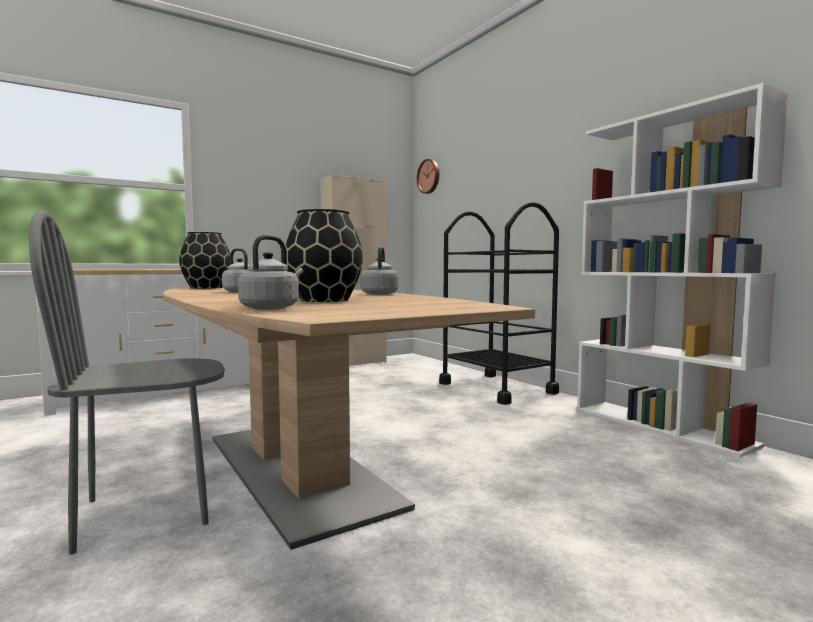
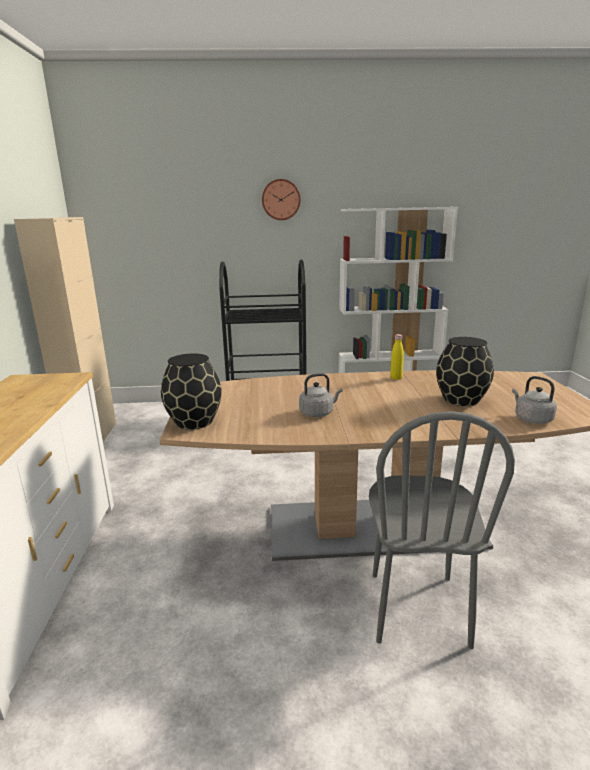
camera: 60 degrees left, 15 degrees up
(380, 294) = (396, 378): grey kettle -> yellow bottle
(429, 176) = (102, 205): wall clock -> wall clock (281, 199)

